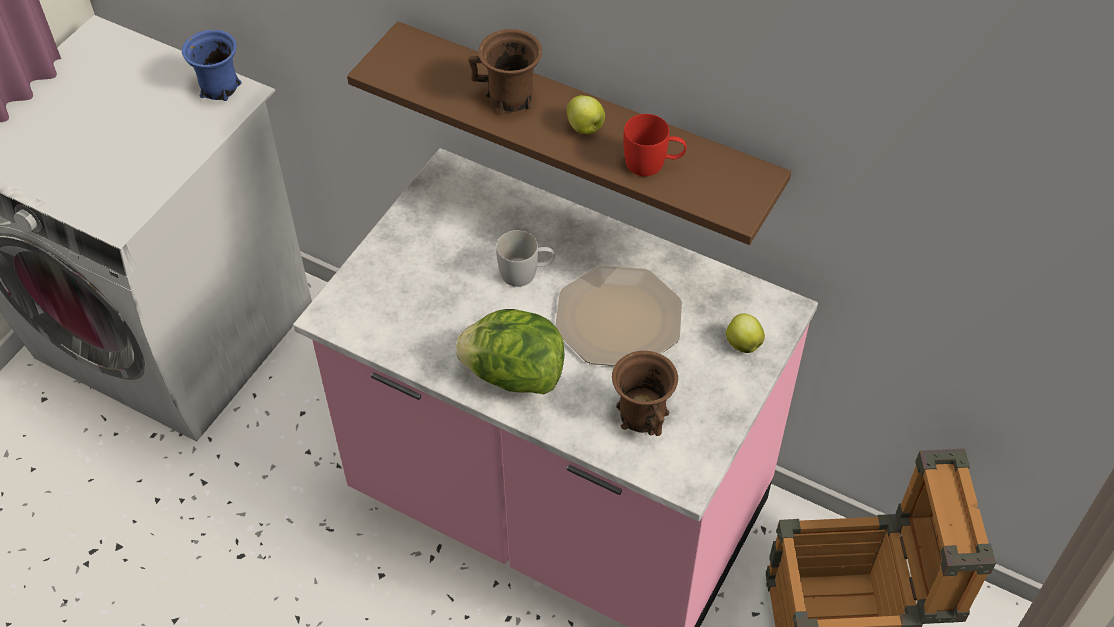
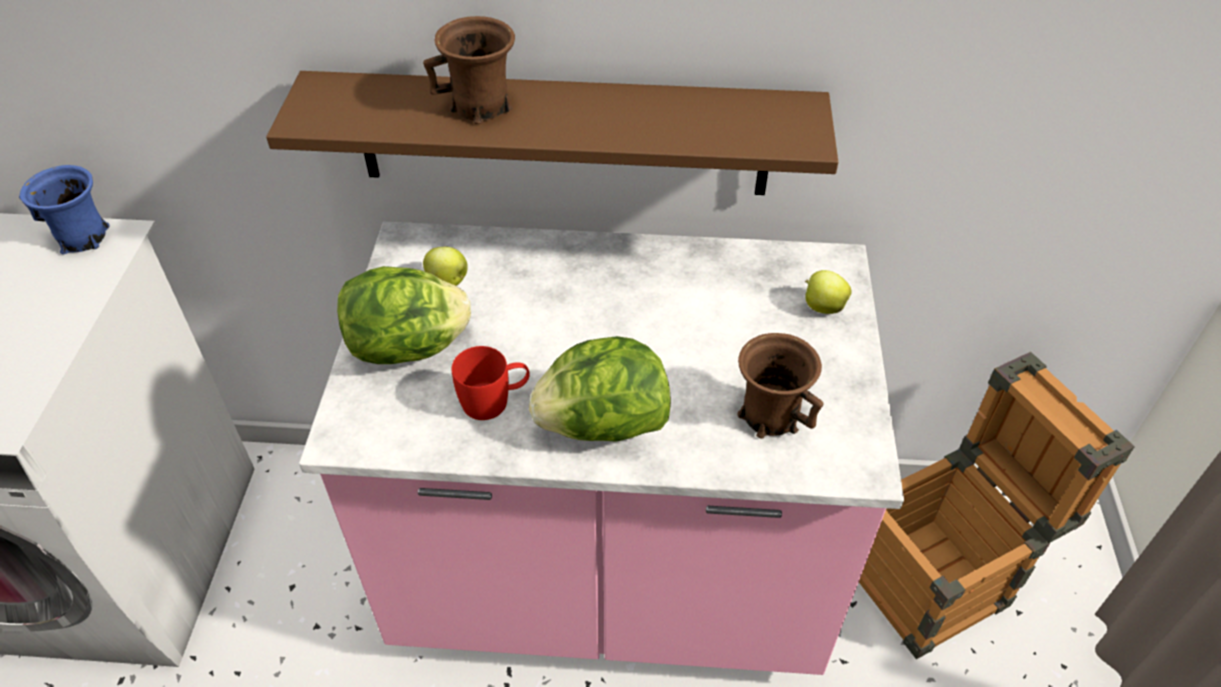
camera: 25 degrees left, 5 degrees down
(407, 263) = (409, 348): none -> lettuce
(526, 273) = (552, 313): white mug -> none
(586, 128) = (586, 112): apple -> apple (449, 282)
(617, 319) = (680, 326): plate -> none
(653, 164) = (683, 124): red mug -> red mug (495, 400)

